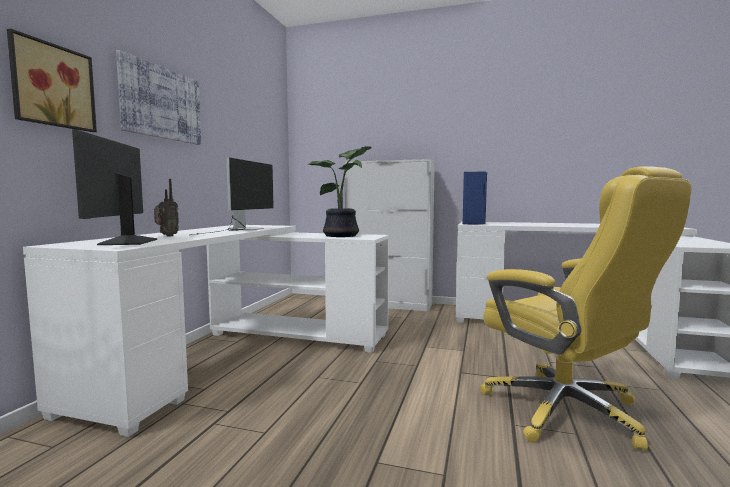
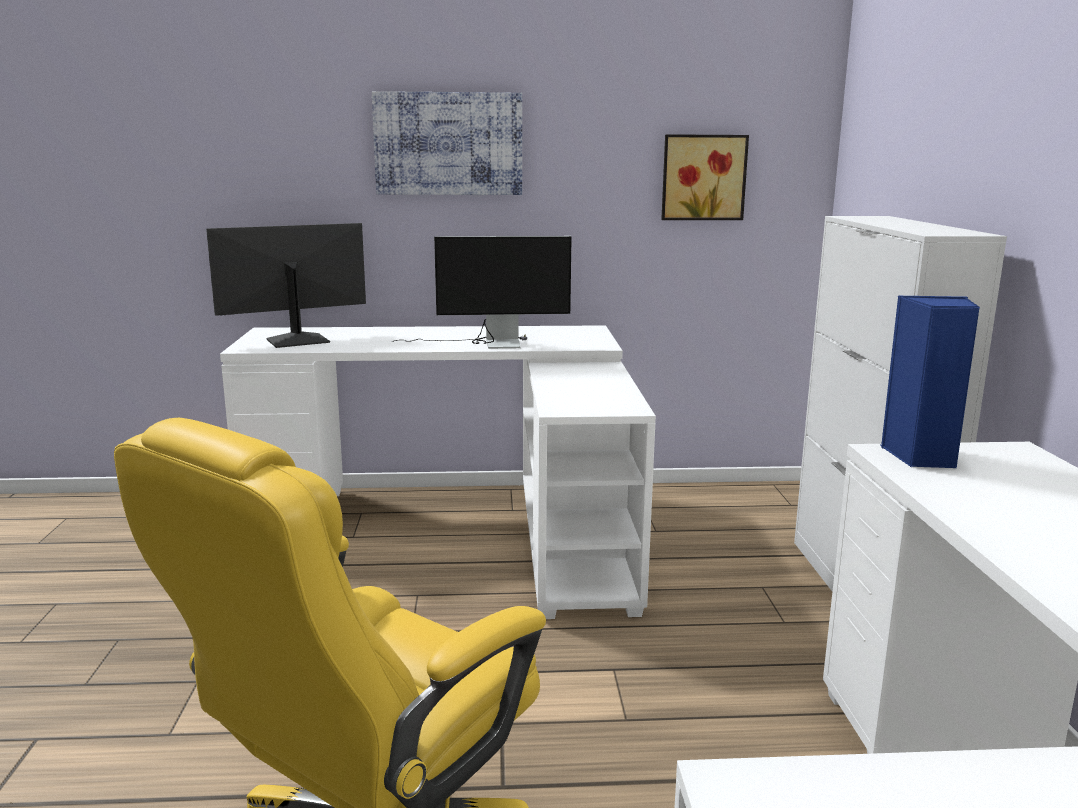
camera: 70 degrees right, 10 degrees up
(51, 86) = (290, 159): picture -> picture (703, 177)
(166, 236) = (375, 337): radio -> none
(343, 235) = (587, 393): potted plant -> none

